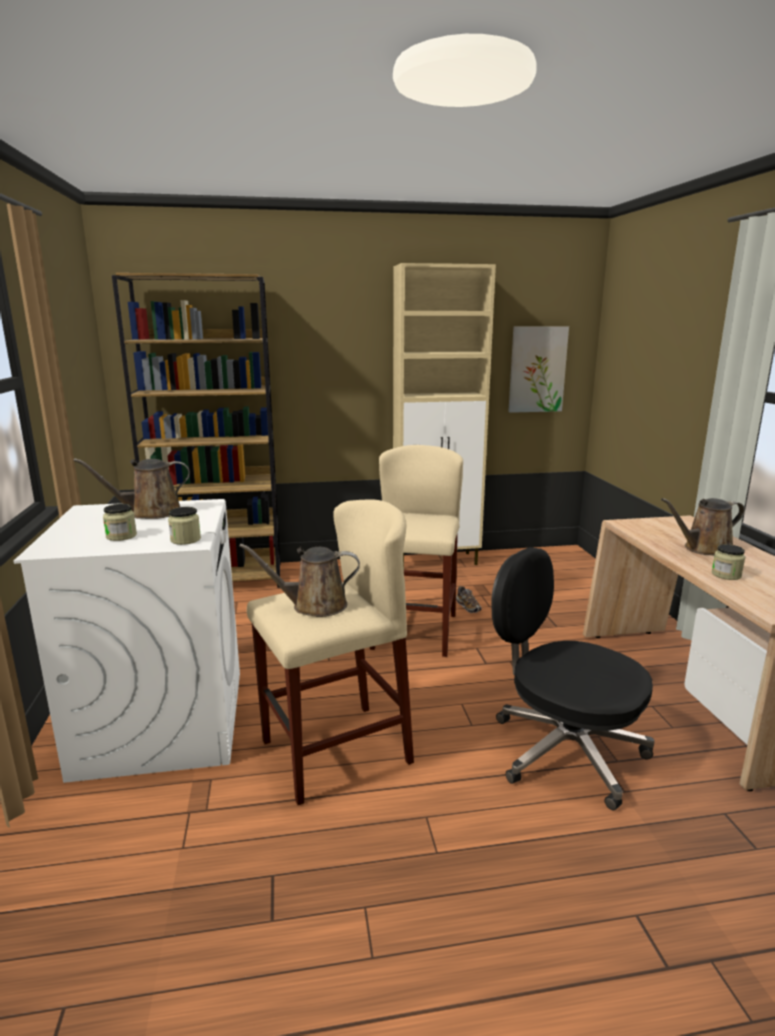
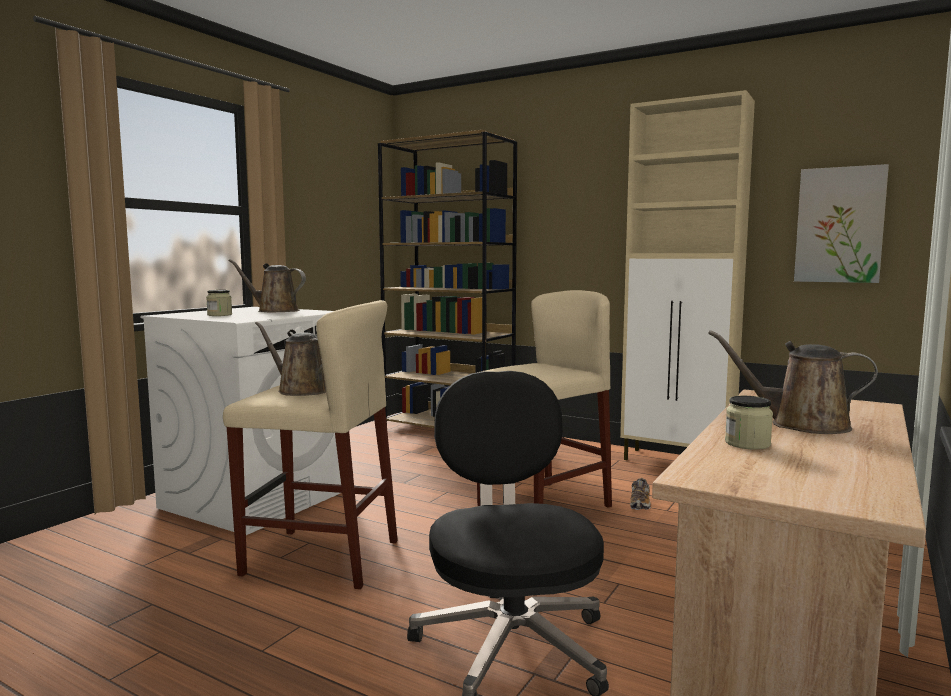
camera: 40 degrees right, 10 degrees down
(185, 540) = (241, 319): jar -> none

